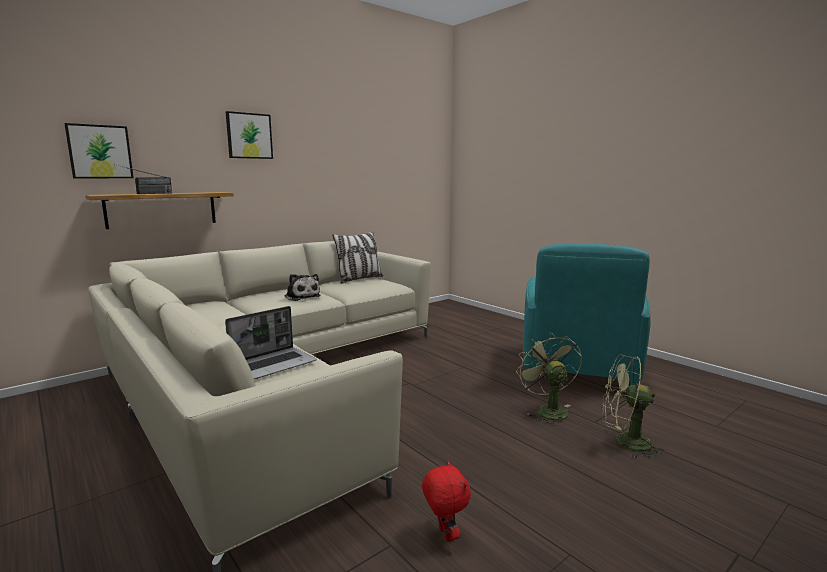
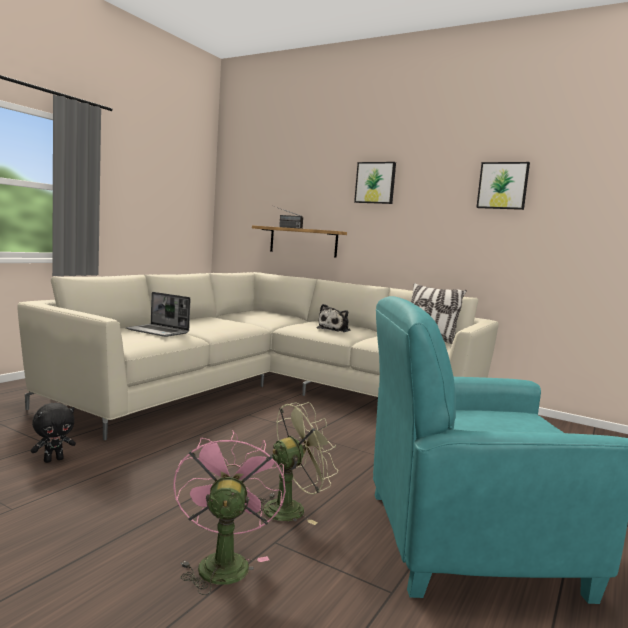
camera: 70 degrees right, 5 degrees down
(100, 152) = (276, 198): picture -> picture (503, 186)
(444, 534) = (53, 460): red plush toy -> black plush toy
(624, 442) = (222, 561): green fan -> pink fan

